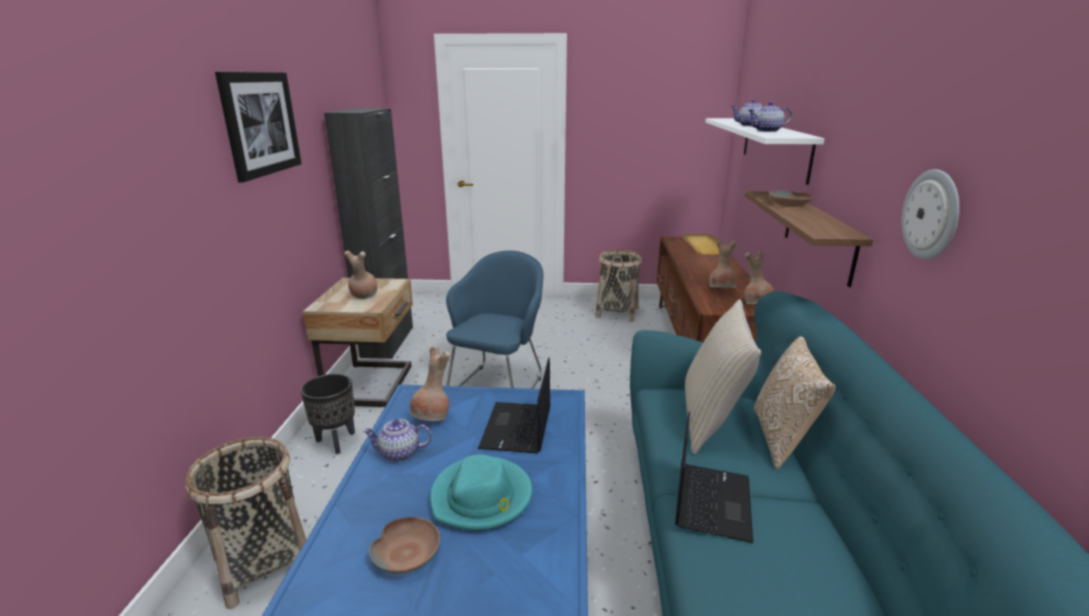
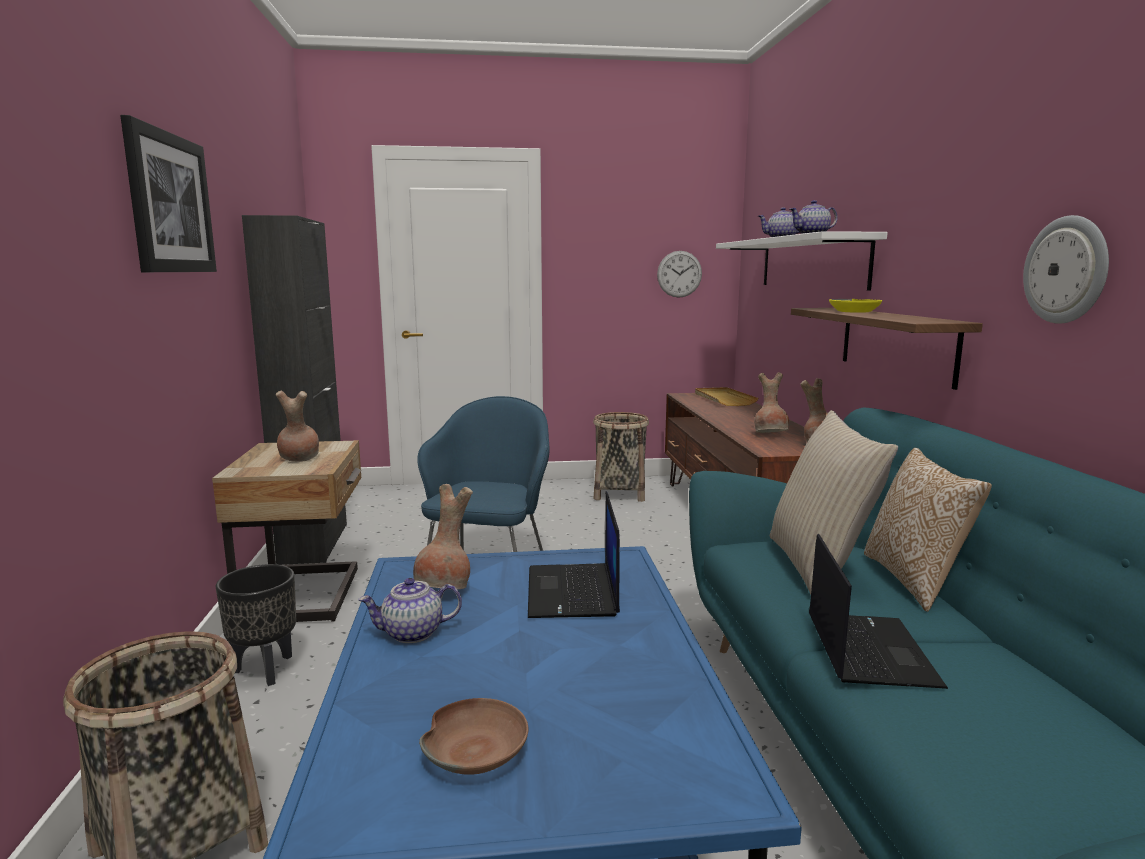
camera: 10 degrees left, 10 degrees down
(482, 497) = (559, 672): turquoise hat -> none
(678, 138) = (679, 274): none -> wall clock
(789, 204) = (855, 311): brown bowl -> yellow bowl

